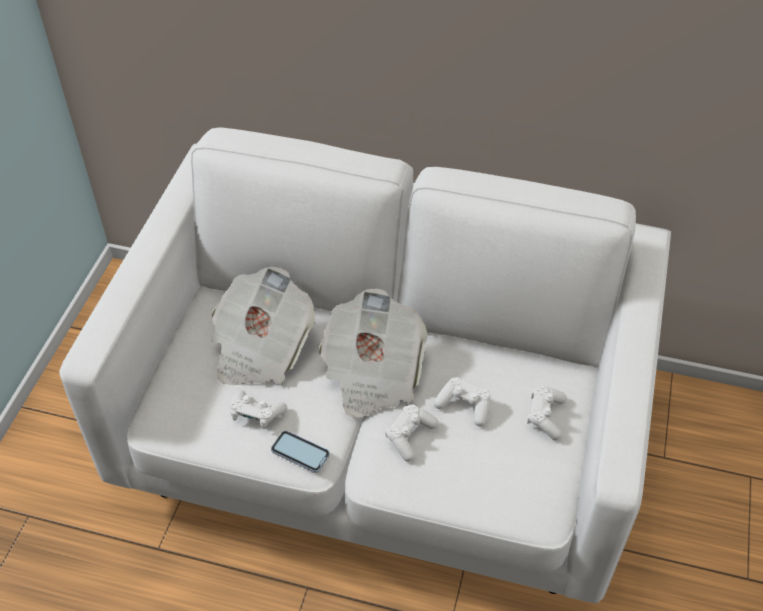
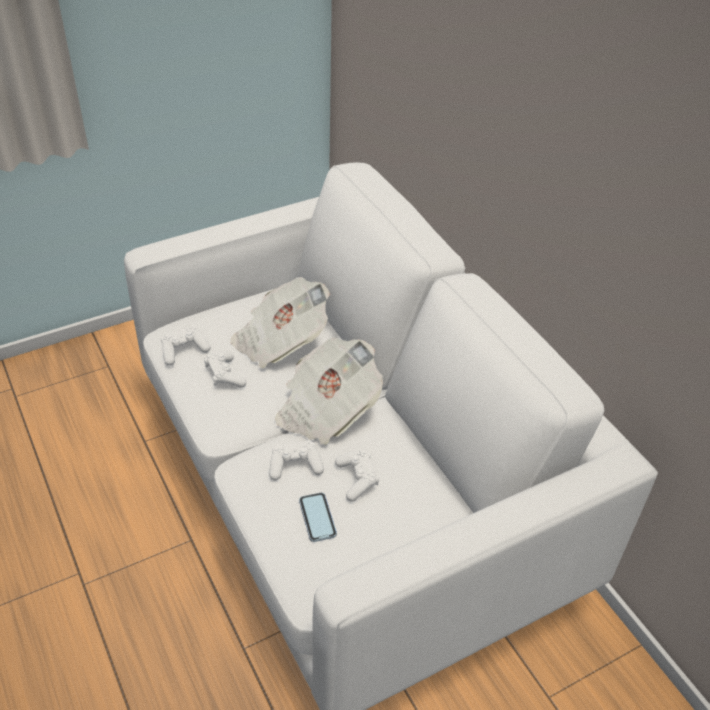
camera: 45 degrees right, 5 degrees down
(300, 452) = (218, 418): phone -> phone (317, 518)
(545, 416) = (404, 535): white game controller -> white game controller (184, 351)

